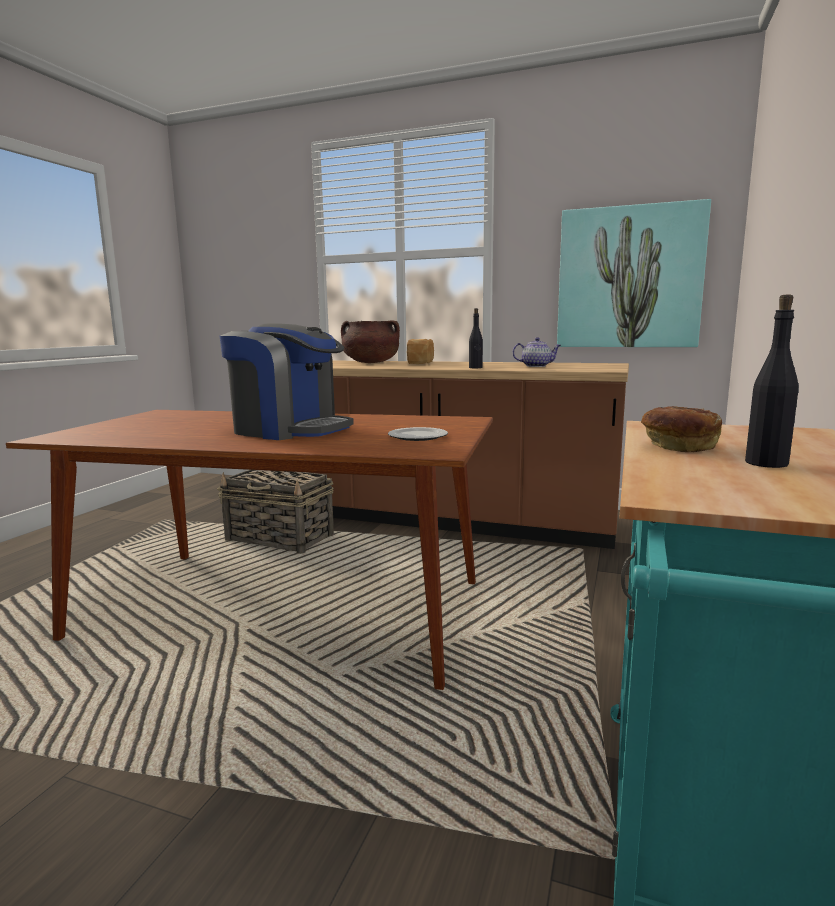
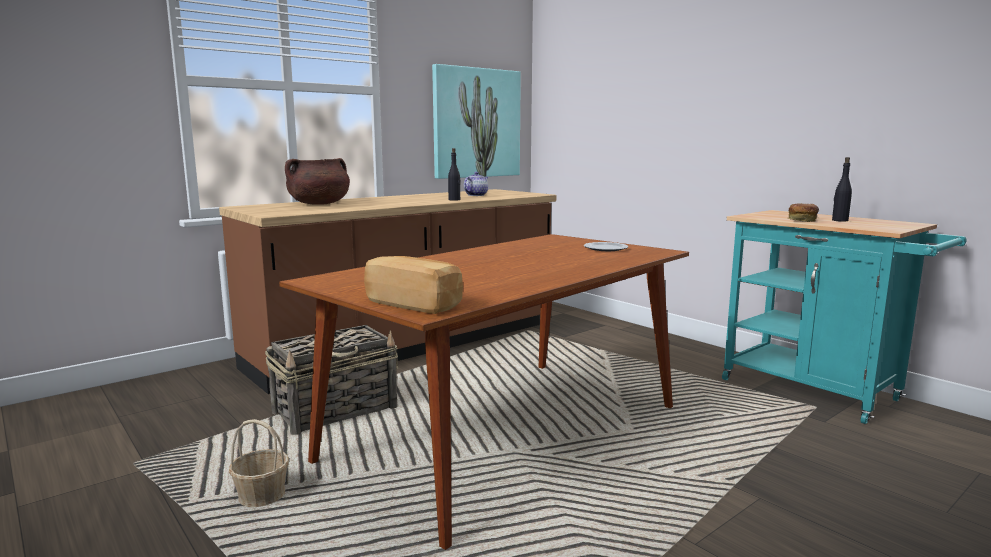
camera: 60 degrees left, 0 degrees up
(130, 561) = (262, 496): none -> basket
(289, 430) = (529, 262): coffee machine -> none
(421, 363) = (367, 200): bread -> bread (414, 304)

